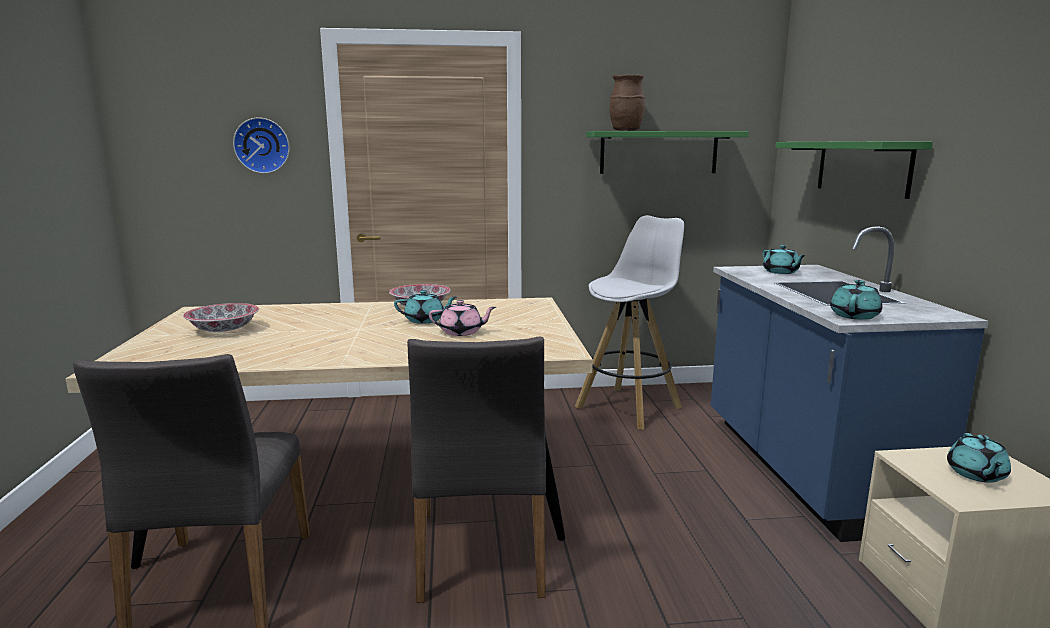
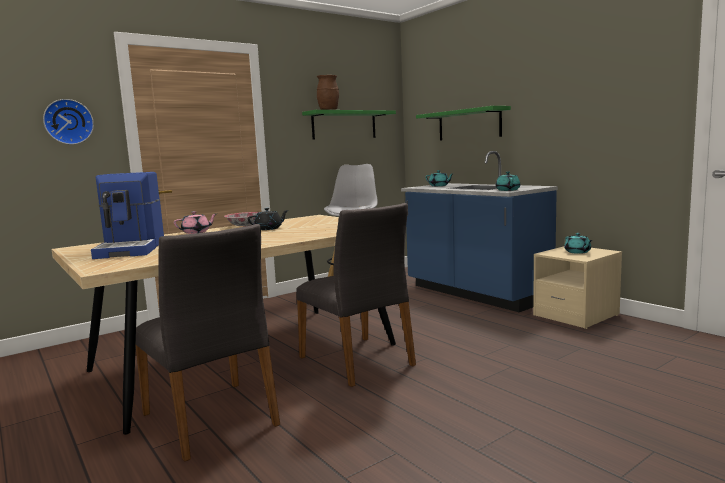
camera: 30 degrees left, 5 degrees down
(224, 329) = (133, 249): bowl -> coffee machine
(425, 320) = (269, 229): turquoise teapot -> black teapot
(462, 332) = (306, 228): pink teapot -> pink teapot (196, 232)

